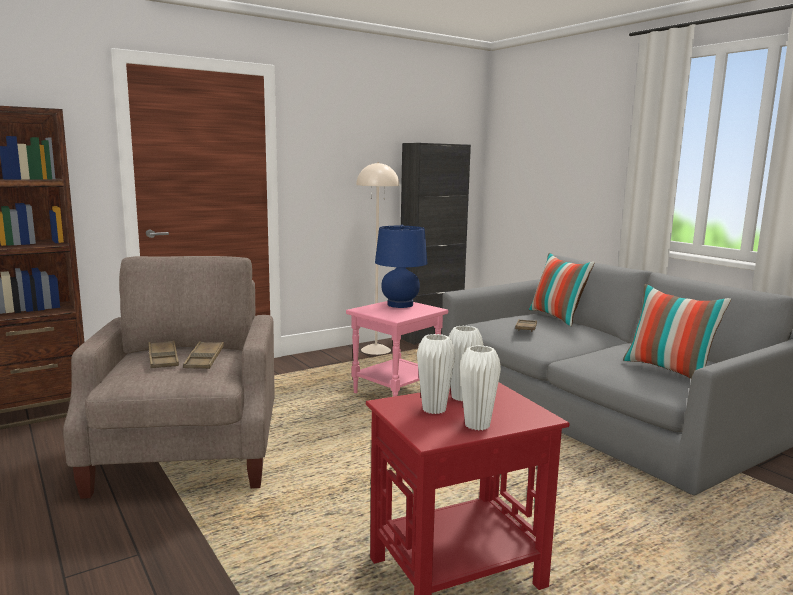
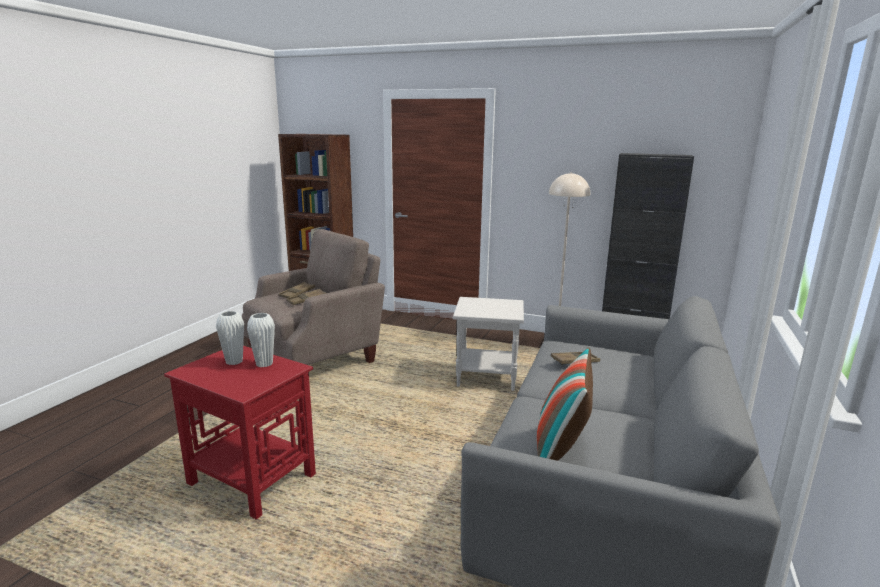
camera: 55 degrees right, 5 degrees up
(395, 392) = (487, 377): pink side table -> white side table
(400, 305) = (503, 305): blue table lamp -> none
(477, 425) = (214, 377): white vase -> none
(557, 317) = (644, 366): pillow -> none

